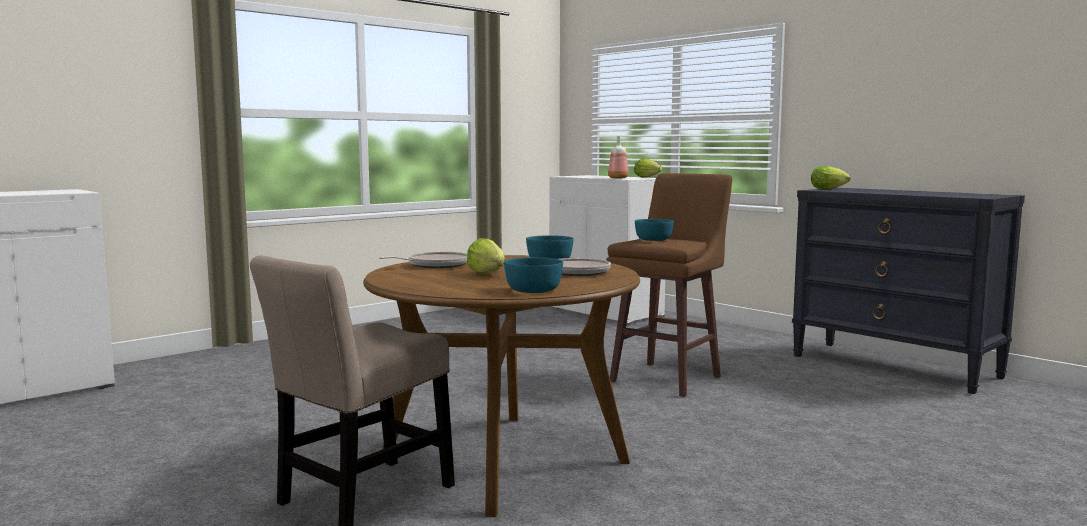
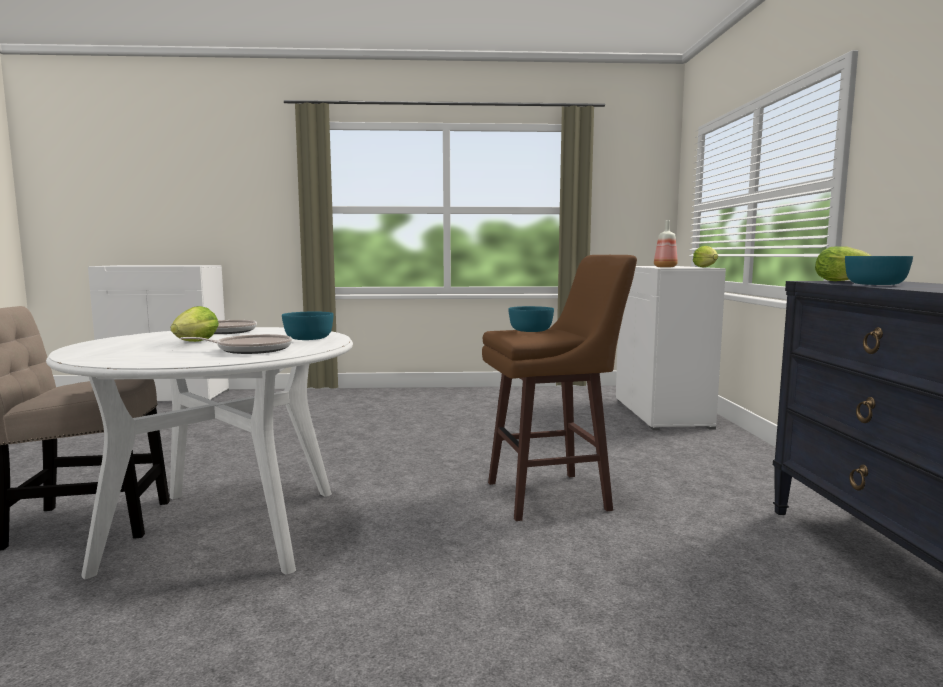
camera: 40 degrees right, 0 degrees up
(504, 460) = (224, 529): brown dining table -> white dining table
(532, 290) = (118, 358): turquoise bowl -> turquoise bowl (874, 284)

